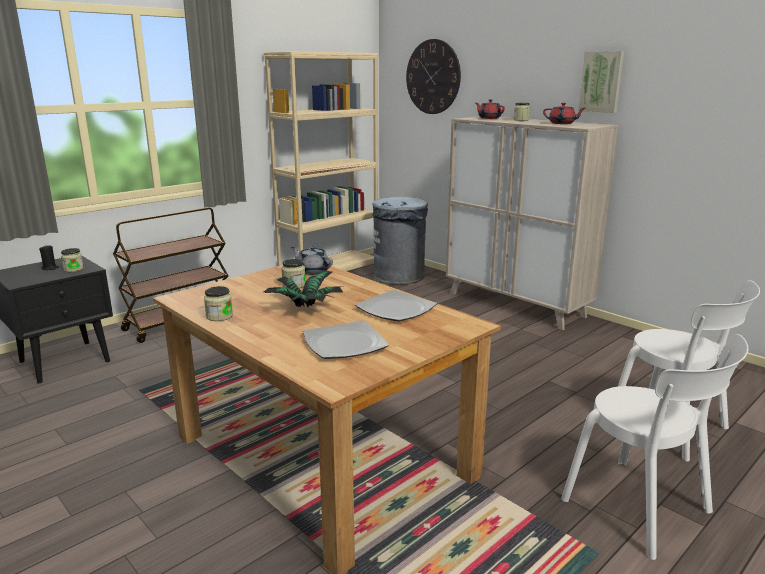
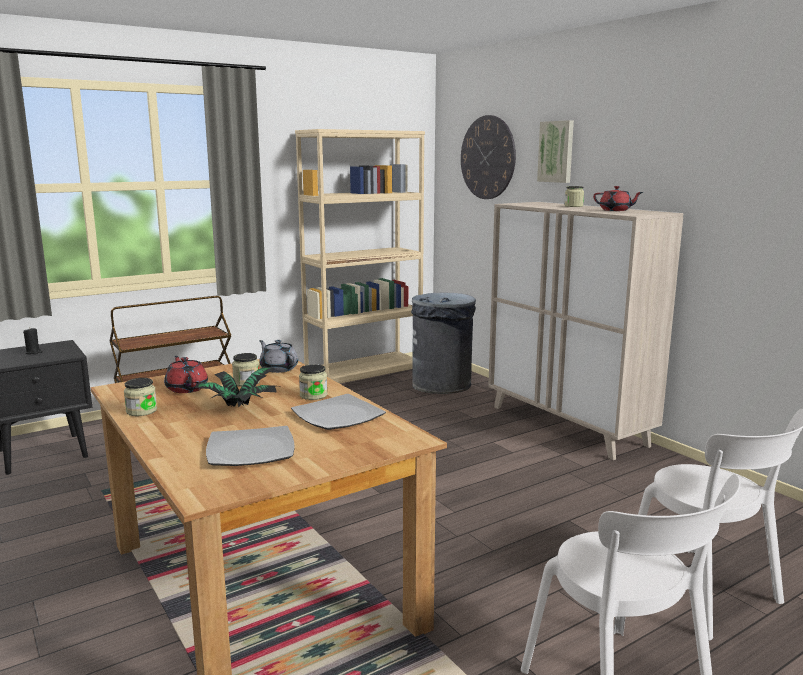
camera: 10 degrees right, 5 degrees down
(73, 269) = (55, 354): jar -> jar (313, 395)
(489, 118) = (539, 204): red teapot -> red teapot (186, 388)
(601, 81) = (665, 161): picture -> picture (556, 151)

